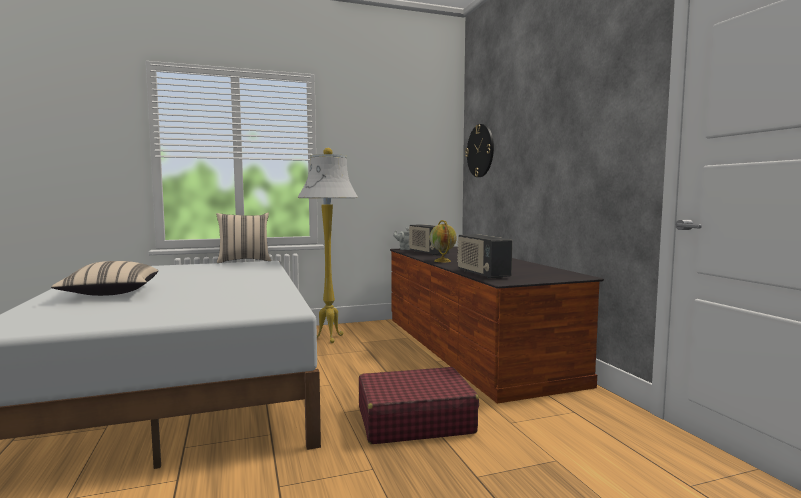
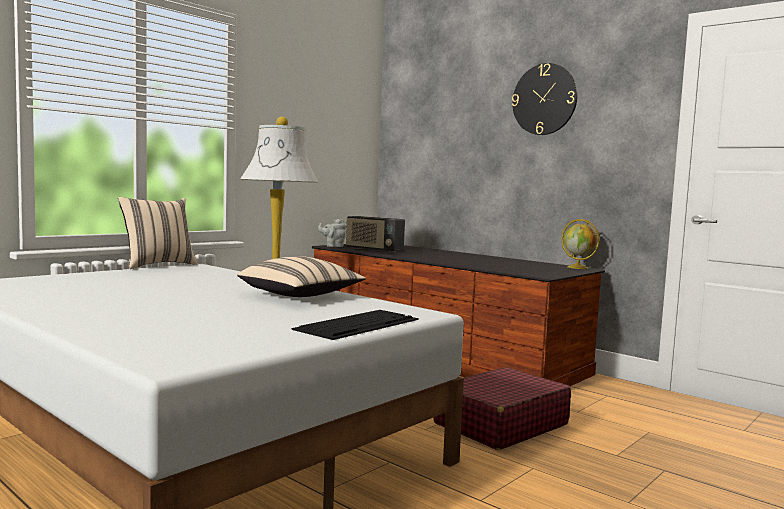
camera: 30 degrees left, 0 degrees up
(111, 294) = (143, 313): beige pillow -> beige pillow (301, 296)
(206, 314) = (358, 324): none -> keyboard
(443, 261) = (422, 258): globe -> globe (578, 267)
(480, 150) = (414, 132): wall clock -> wall clock (544, 99)
(482, 274) = (504, 270): radio -> none

